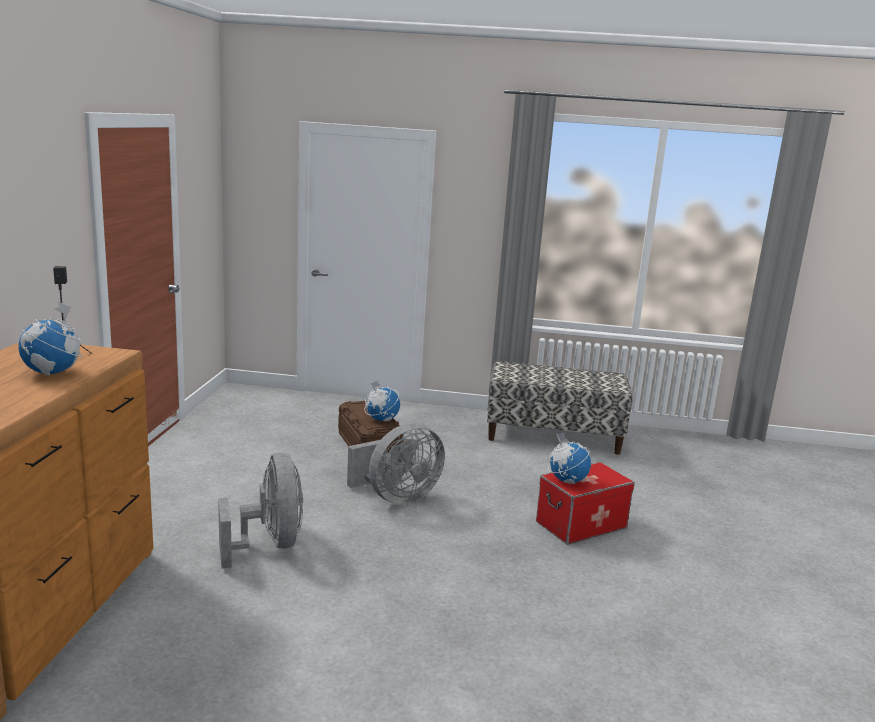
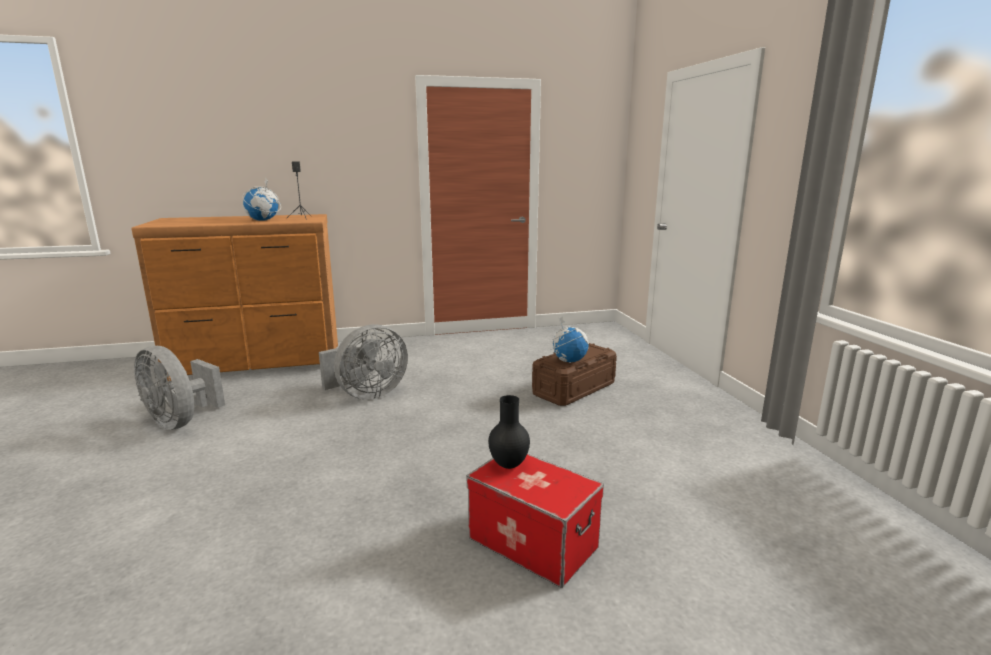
camera: 70 degrees right, 0 degrees up
(396, 497) = (487, 421): grey fan -> grey fan (181, 421)
(553, 436) = (779, 480): bench -> none
(567, 481) = (509, 465): globe -> black vase

